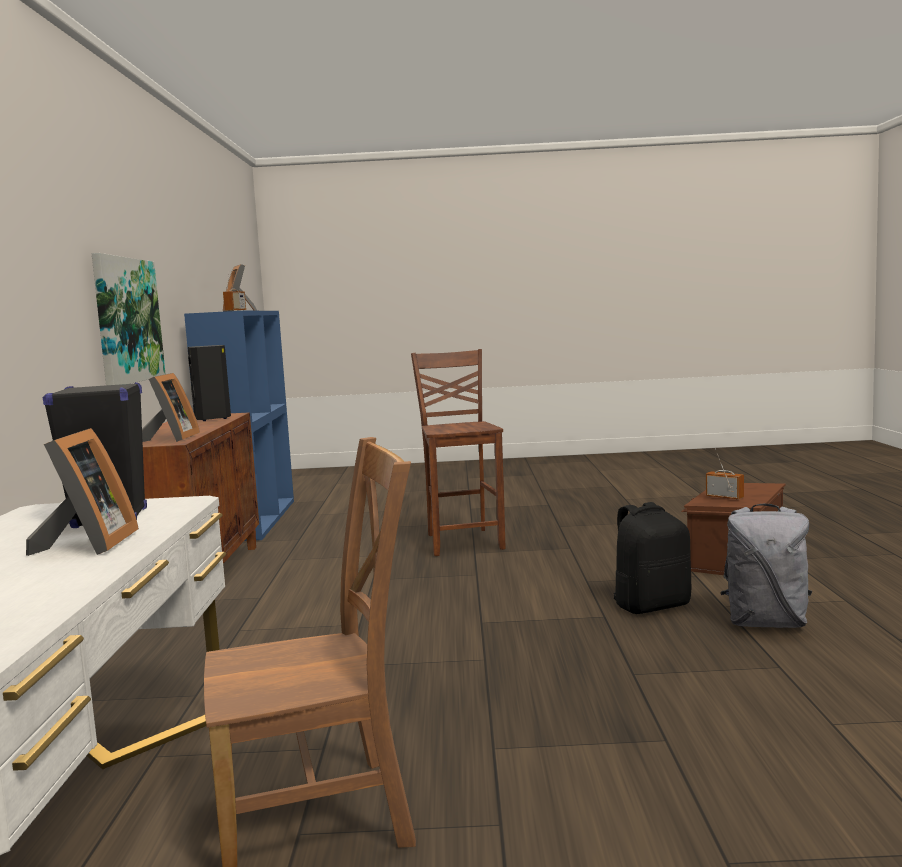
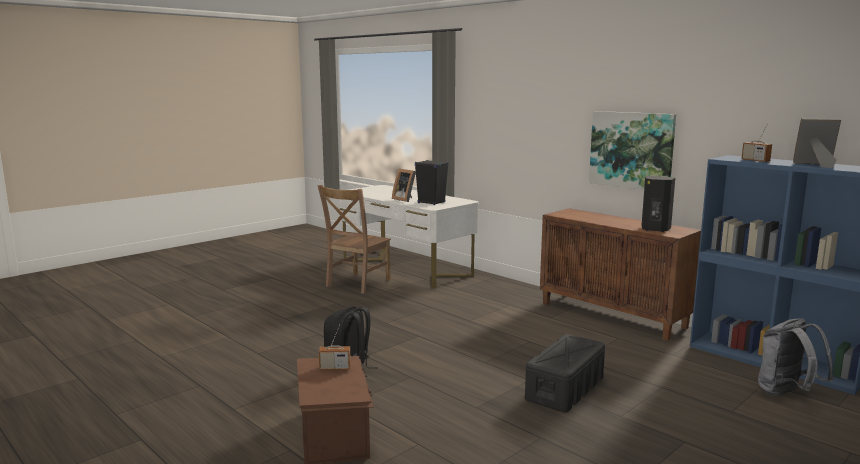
camera: 135 degrees right, 5 degrees up
(171, 439) = (570, 215): picture frame -> none
(463, 541) = (564, 389): brown chair -> black storage box
(766, 623) = (276, 376): grey backpack -> grey backpack (787, 394)

